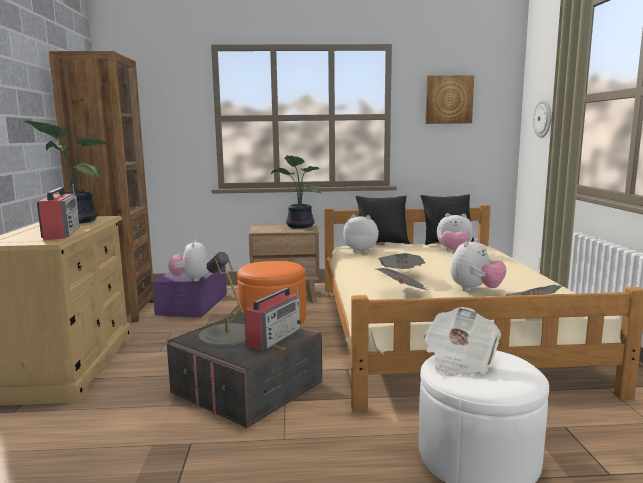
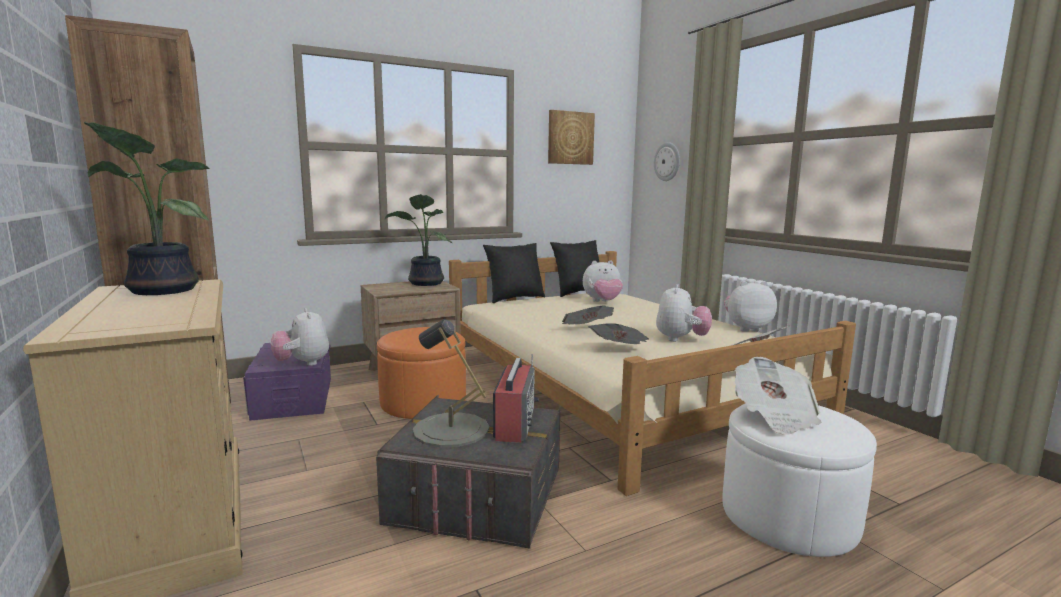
camera: 25 degrees left, 0 degrees up
(62, 233) = (179, 309): radio -> none
(362, 251) = (507, 308): plush toy -> plush toy (746, 328)

